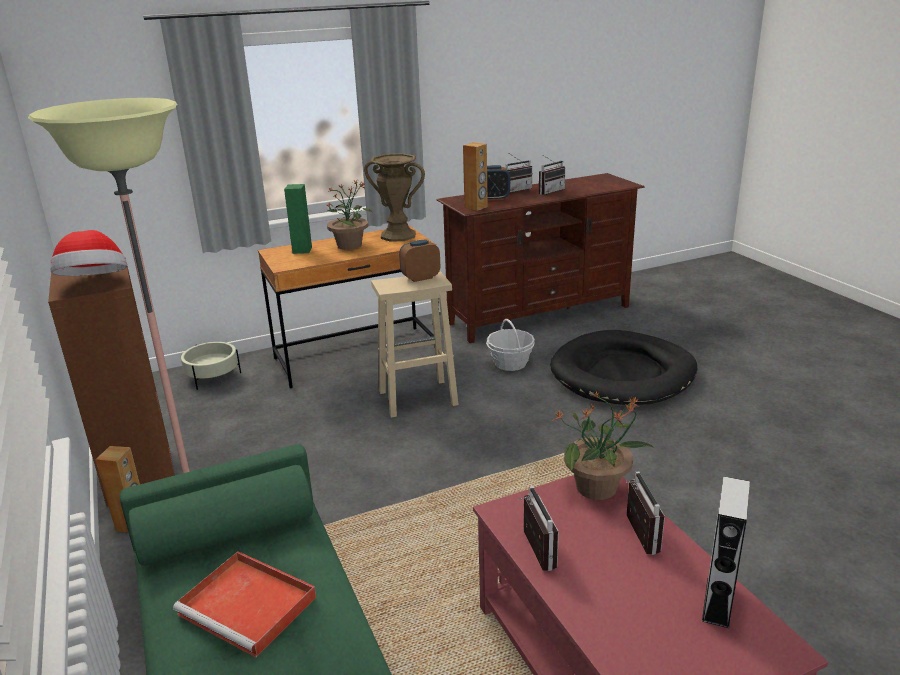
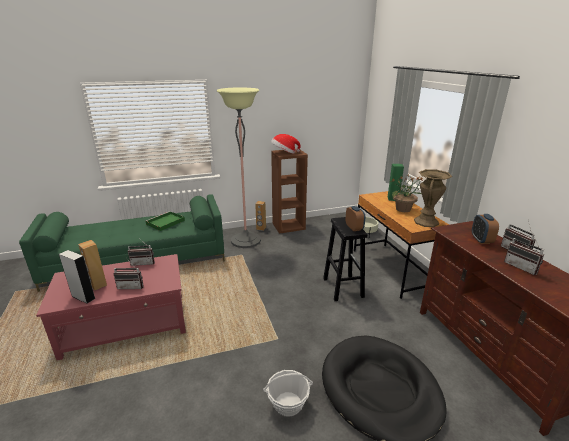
camera: 95 degrees right, 0 degrees up
(249, 606) = (165, 222): red tray -> green tray
(416, 398) = (342, 287): beige stool -> black stool
(476, 207) = (451, 232): brown speaker -> brown speaker (98, 285)
(510, 363) = (390, 328): basket -> basket (288, 404)
(598, 488) = (166, 282): potted plant -> none

